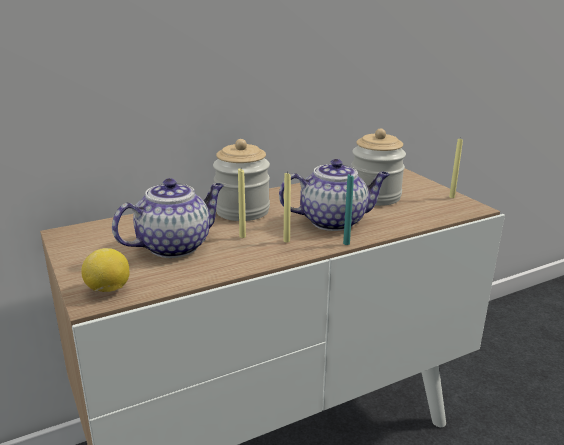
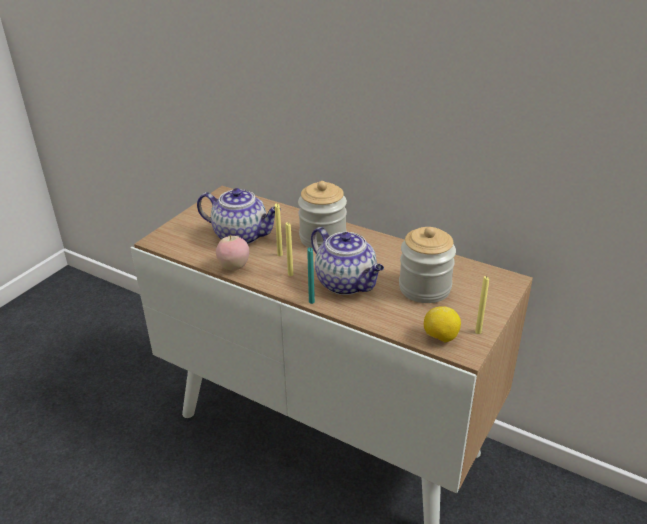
camera: 60 degrees right, 10 degrees up
(108, 290) = (170, 239): lemon -> lemon (440, 338)
(233, 265) = (234, 267): none -> apple

